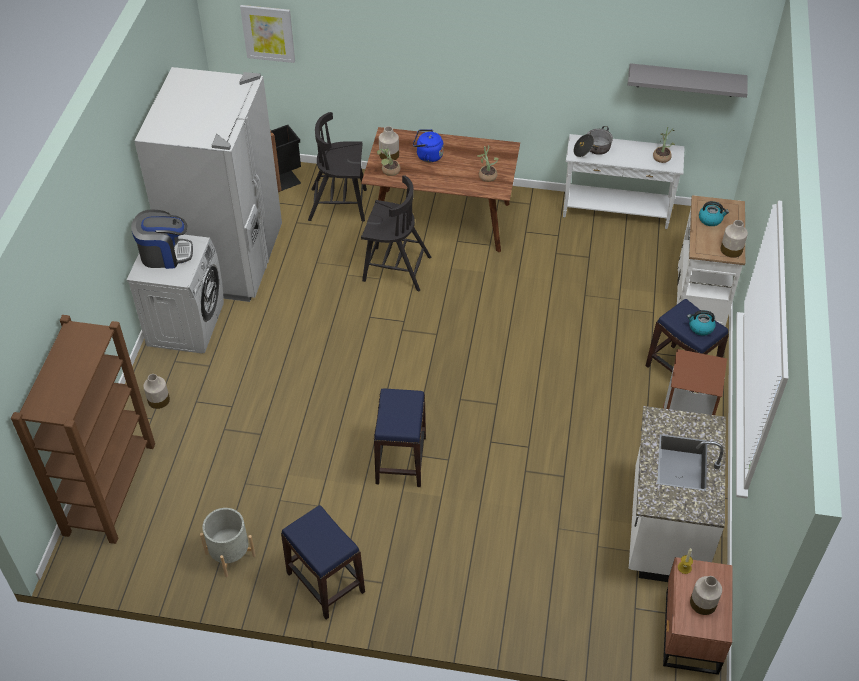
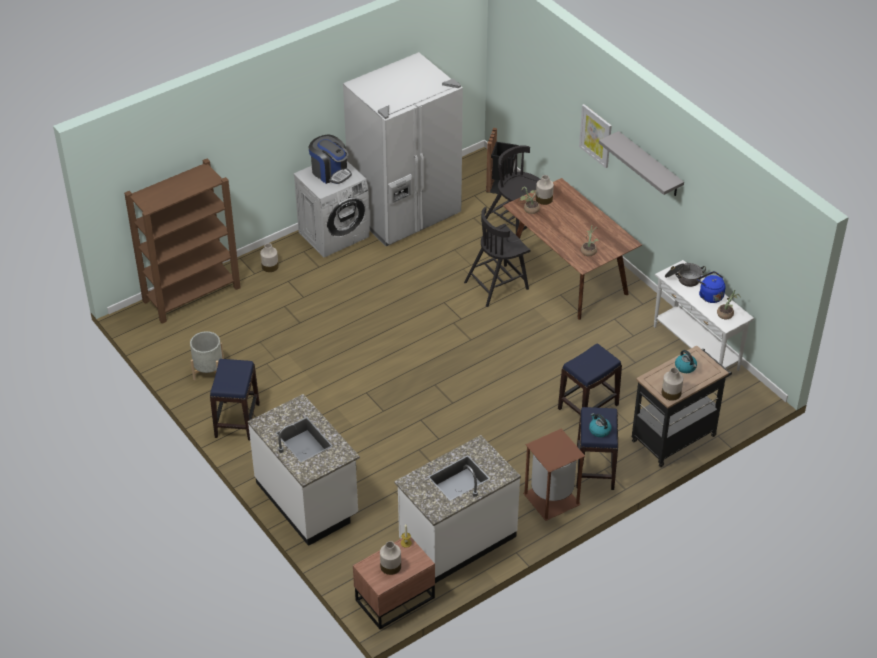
camera: 45 degrees right, 5 degrees down
(268, 33) = (520, 66): picture -> picture (596, 135)
(395, 268) = (497, 285): black chair -> black chair turned 90 degrees clockwise
(401, 460) = (357, 391): stool -> stool (588, 407)
(427, 156) = (567, 215): blue kettle -> blue kettle (709, 295)
(494, 605) = (308, 499): none -> white counter
(686, 80) = (758, 257): grey shelf -> grey shelf (649, 165)
(699, 297) = (675, 437): white cart -> black cart

